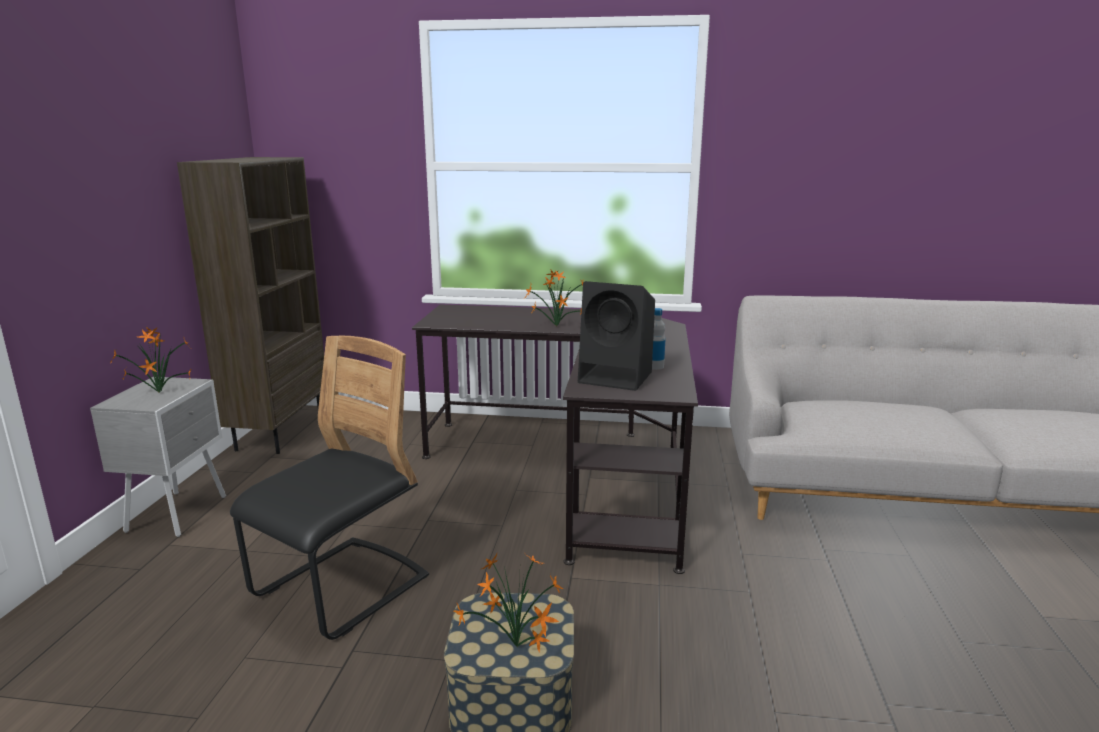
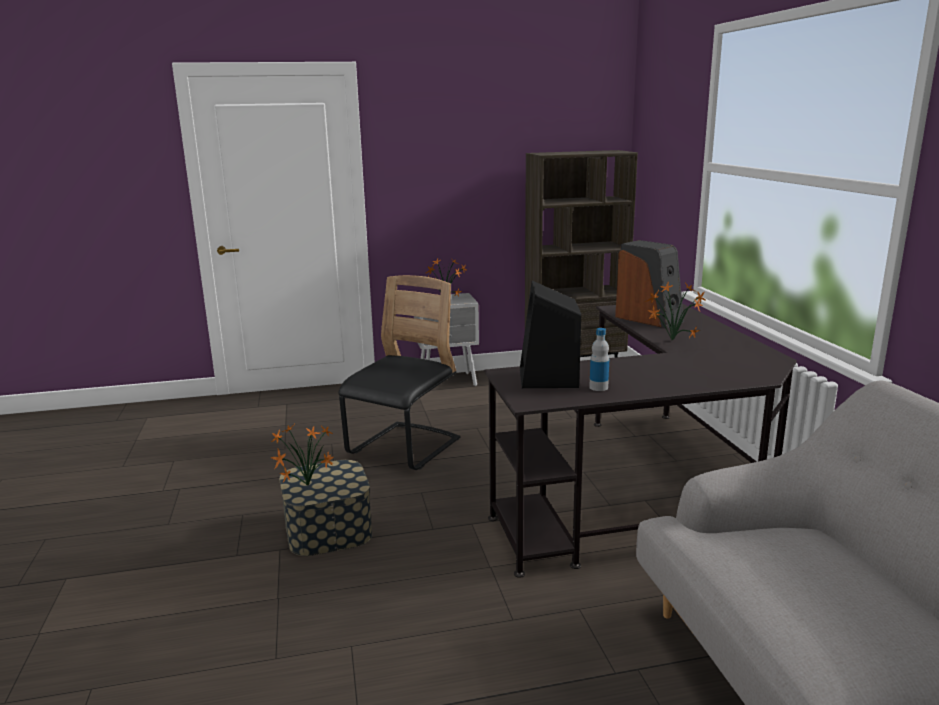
camera: 70 degrees right, 0 degrees up
(341, 589) = (404, 448): black chair -> black chair turned 75 degrees counterclockwise
(484, 320) = (649, 319): none -> speaker

